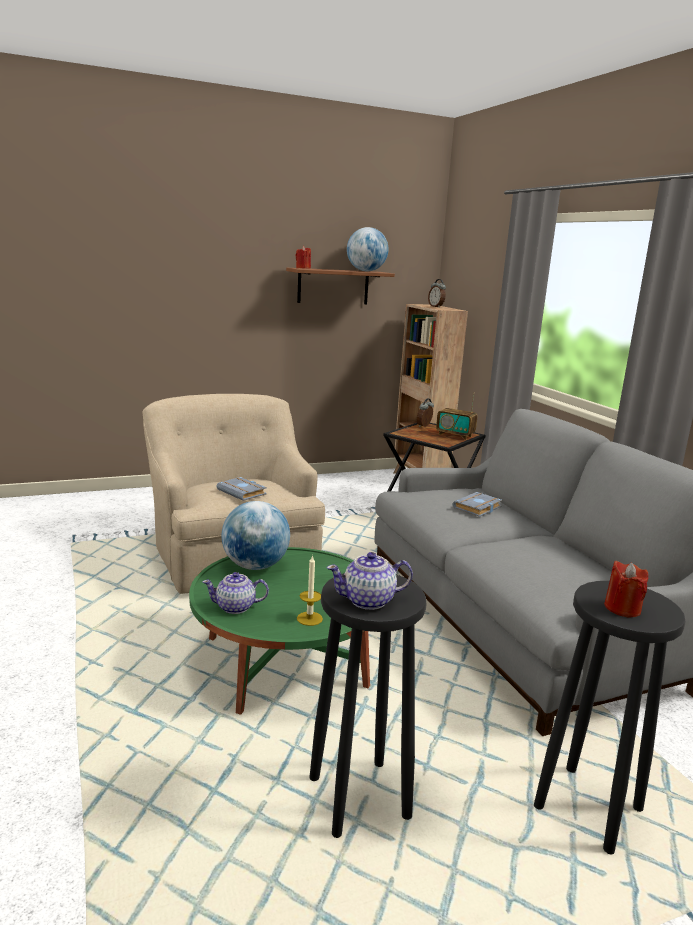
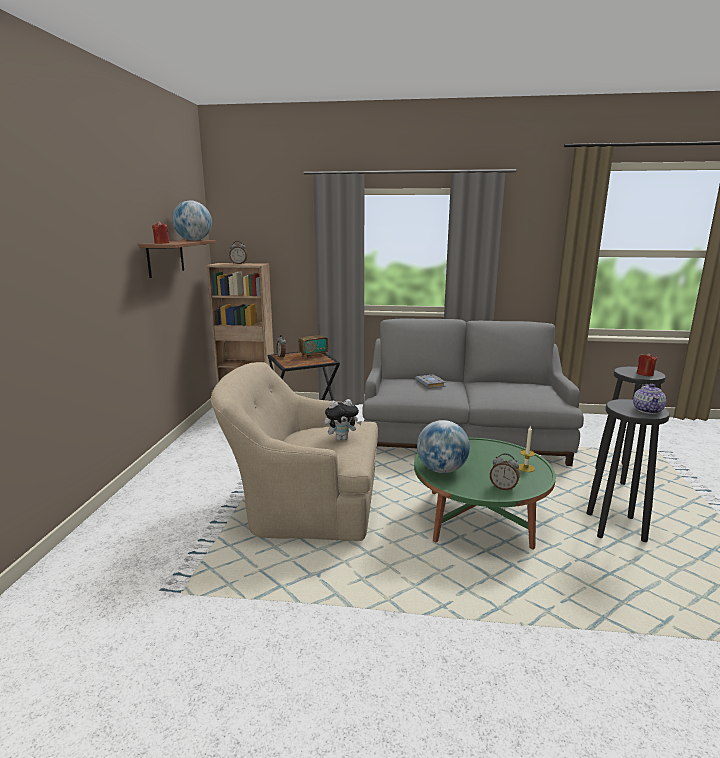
camera: 60 degrees left, 0 degrees up
(236, 607) = (503, 487): teapot -> alarm clock
(243, 492) = (342, 438): grey book -> plush toy

